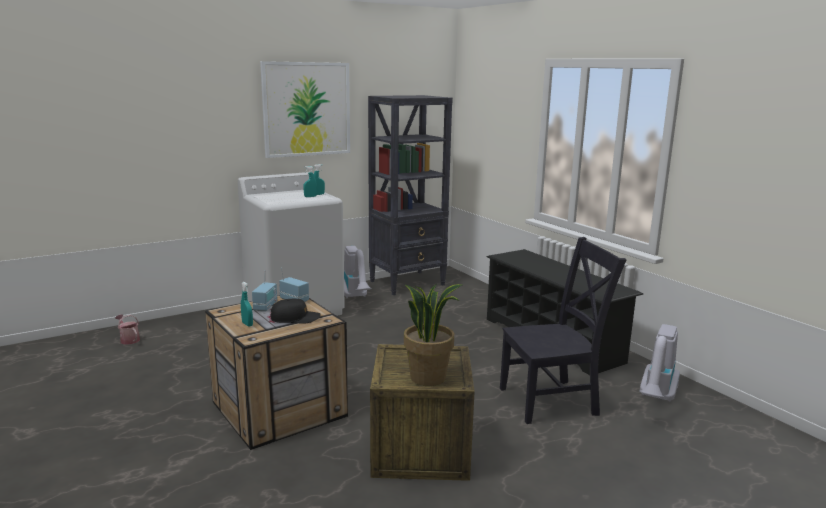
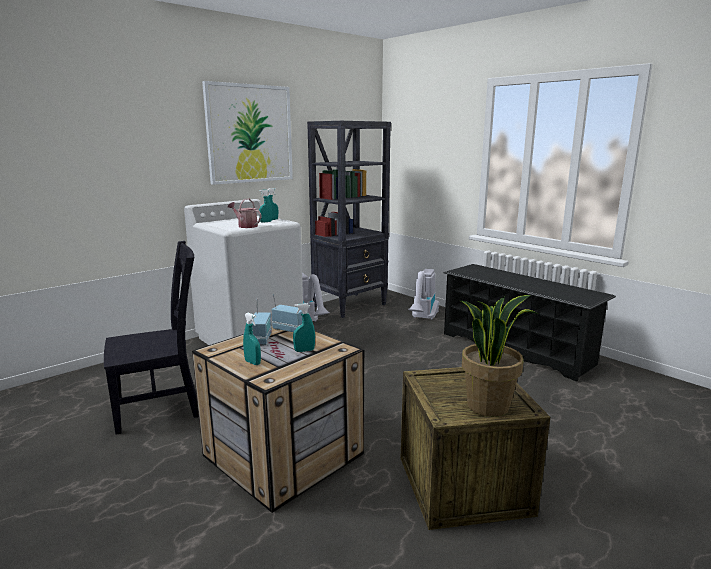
camera: 10 degrees left, 0 degrees up
(128, 339) = (77, 390): watering can -> watering can (245, 226)
(295, 318) = (304, 350): black cap -> turquoise spray bottle
(552, 401) = (558, 411): black chair -> black chair (162, 407)
(656, 399) = (649, 397): vacuum cleaner -> vacuum cleaner (423, 319)

